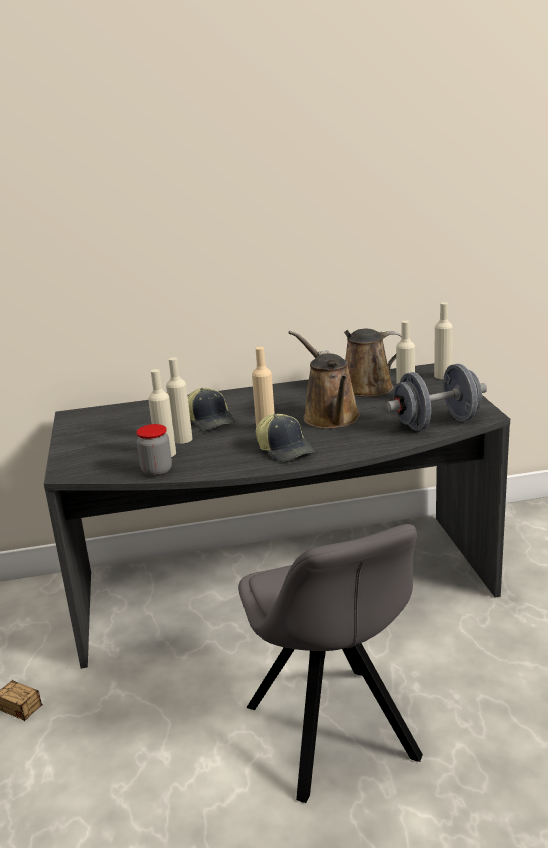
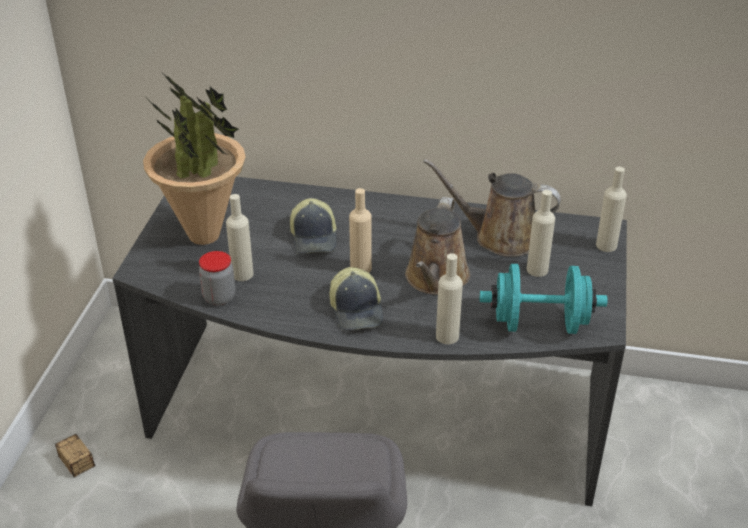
camera: 20 degrees right, 15 degrees up
(111, 440) = (205, 235): none -> potted plant
(182, 439) = (270, 257): beige bottle -> beige bottle (447, 336)
(436, 423) = (539, 324): grey dumbbell -> turquoise dumbbell

